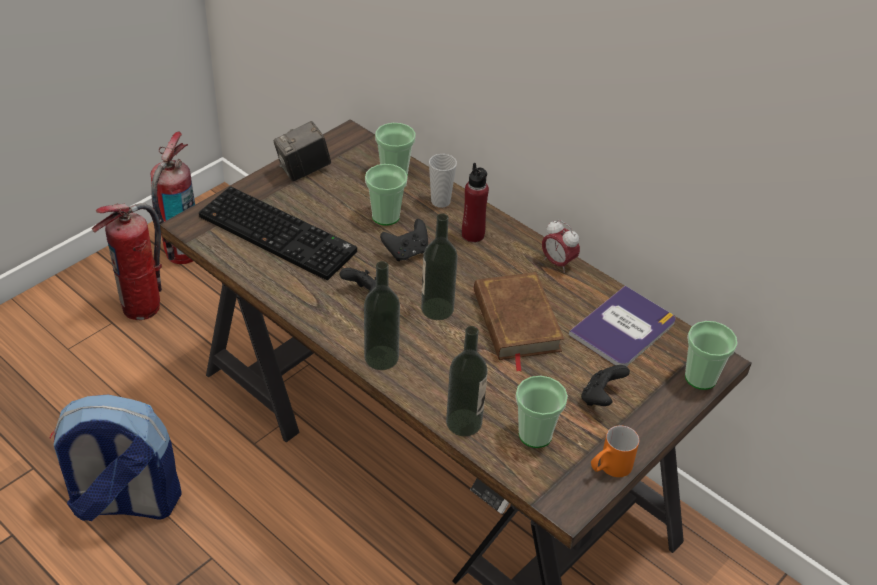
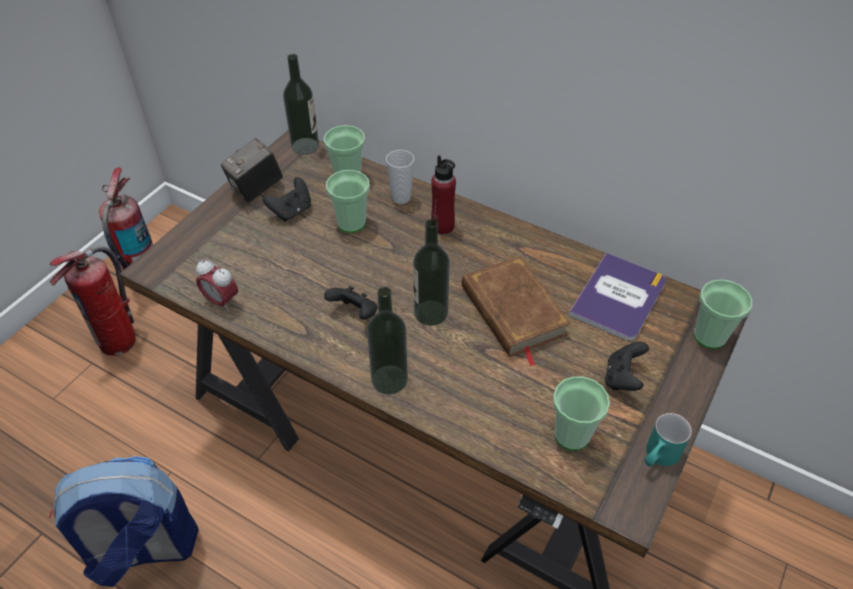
camera: 10 degrees left, 5 degrees up
(280, 233) = (249, 261): keyboard -> none
(406, 252) = (382, 257): black game controller -> black game controller (291, 211)
(464, 422) = (495, 436): bottle -> bottle (305, 146)
(557, 263) = (533, 241): alarm clock -> alarm clock (221, 301)
(609, 468) = (658, 457): orange mug -> turquoise mug

